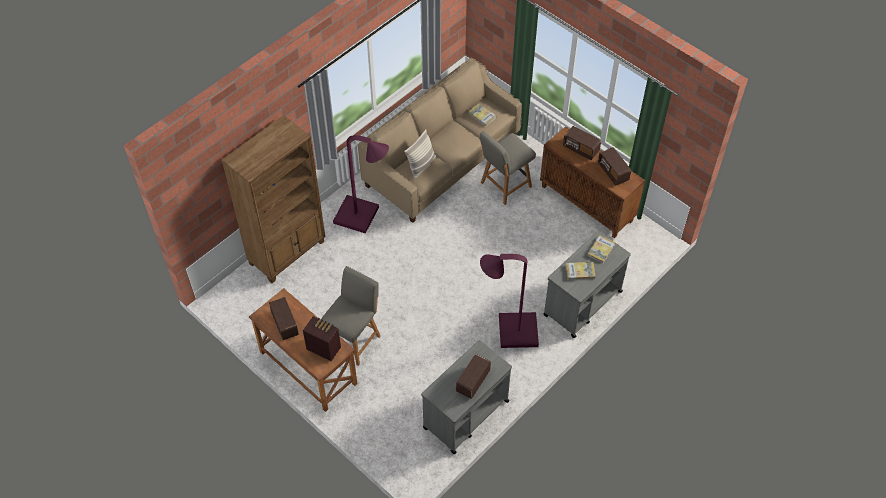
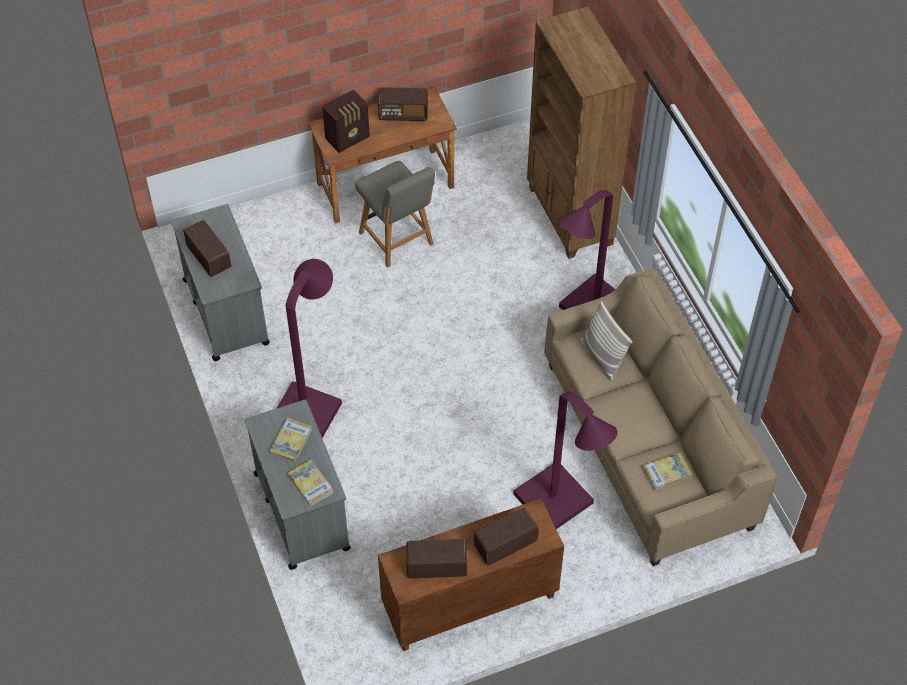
camera: 115 degrees right, 0 degrees up
(504, 185) = (560, 507): grey chair -> purple floor lamp

